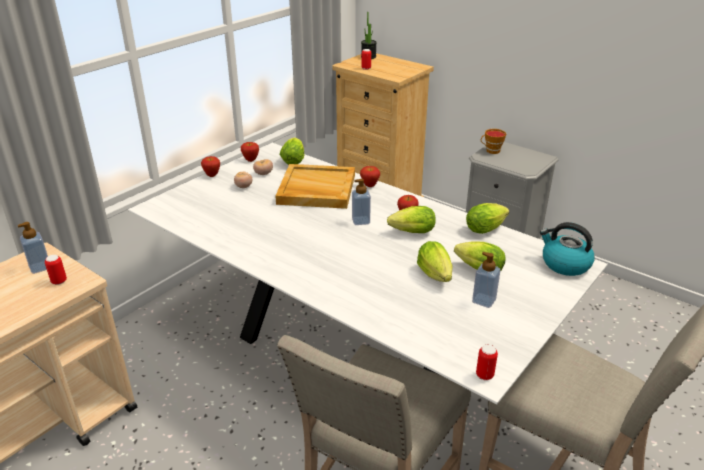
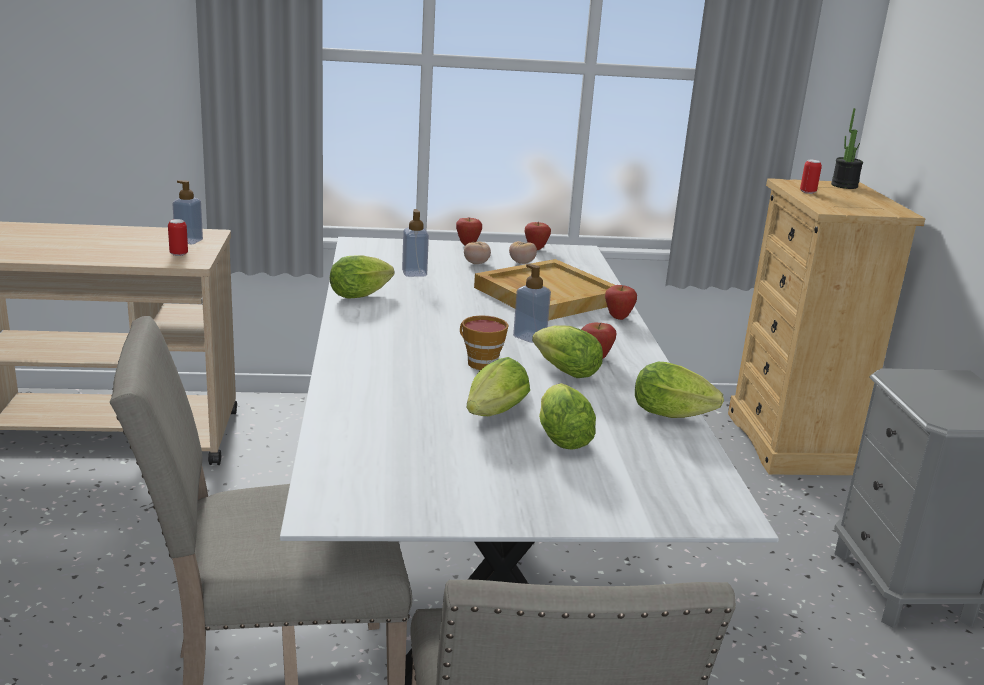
camera: 45 degrees right, 10 degrees down
(294, 160) = (583, 266): lettuce -> lettuce (363, 295)
(484, 300) = (493, 462): soap dispenser -> soap dispenser (414, 273)
(484, 375) = (325, 510): can -> none
(491, 151) = (928, 377): cup -> cup (479, 363)
(564, 264) = (700, 499): kettle -> none

